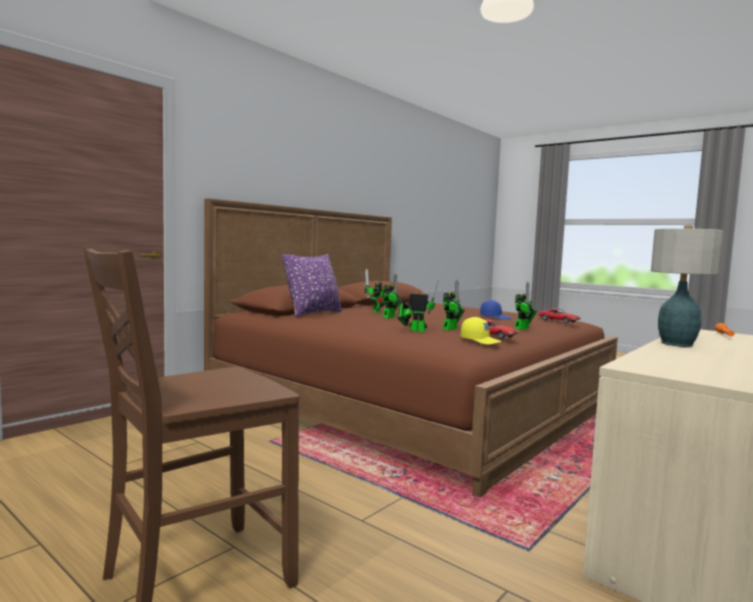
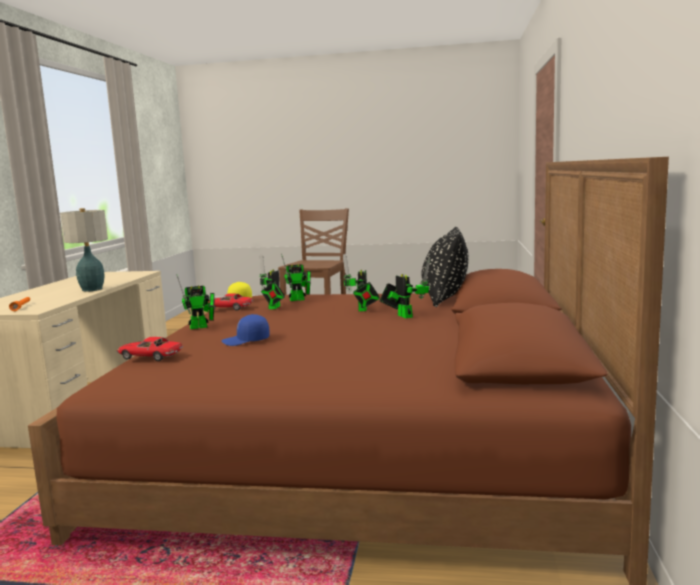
camera: 150 degrees right, 5 degrees up
(313, 313) = (445, 299): purple pillow -> black pillow
(523, 328) = (202, 327): toy robot -> toy robot turned 135 degrees counterclockwise

